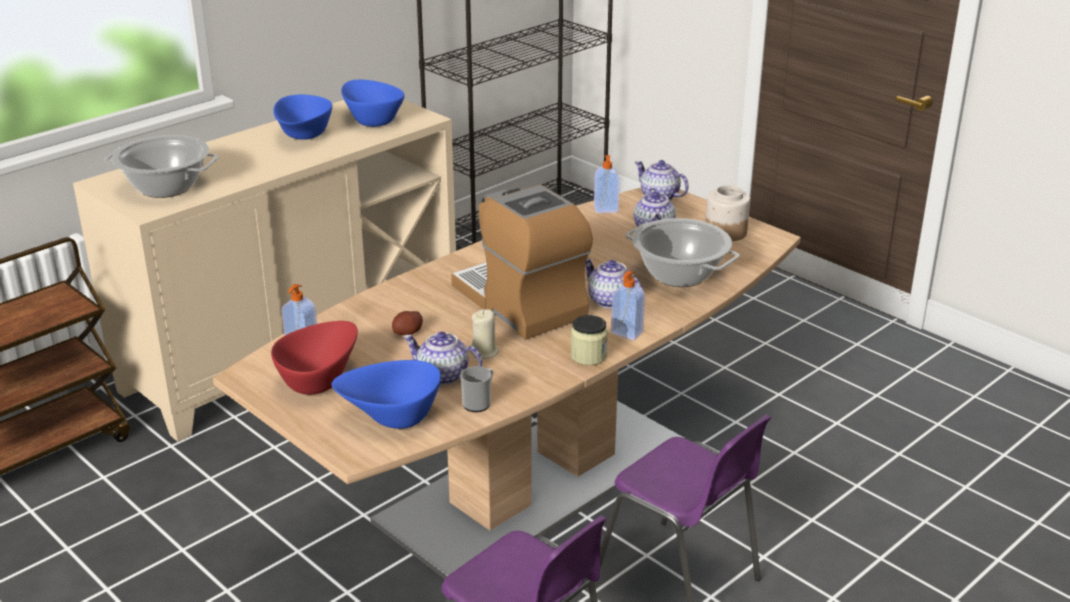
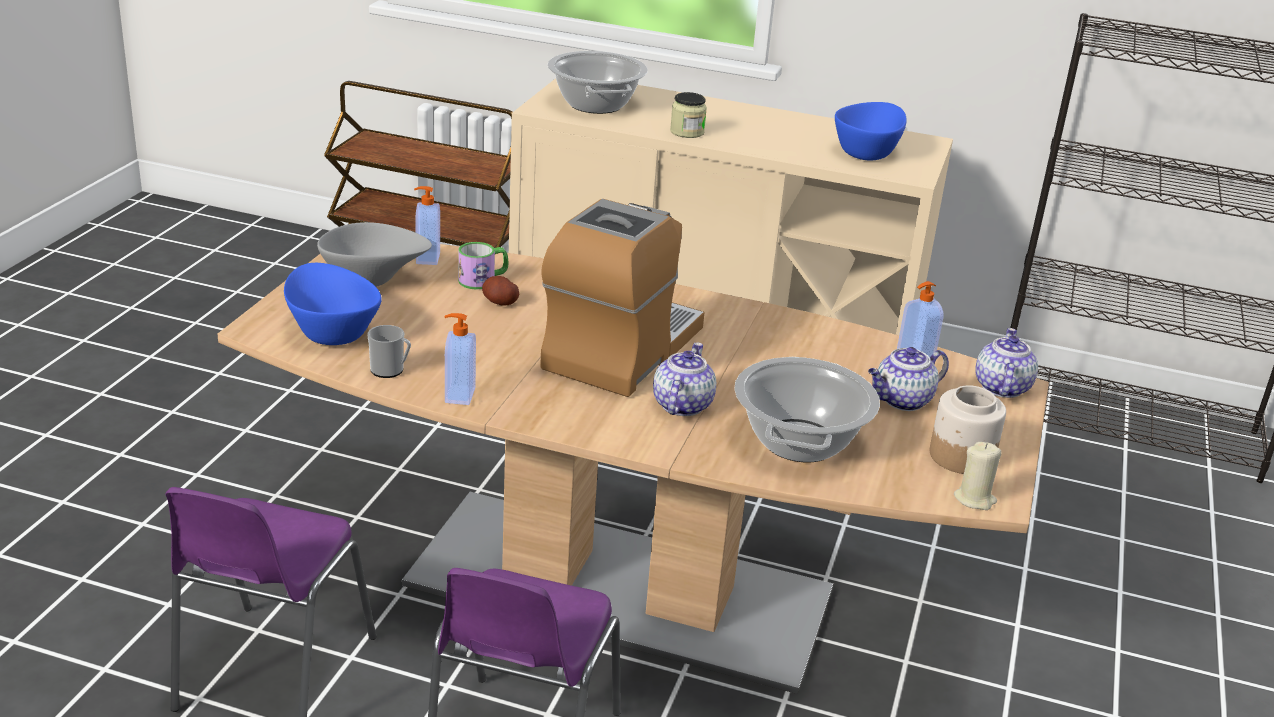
camera: 60 degrees right, 0 degrees up
(303, 137) = (779, 131): blue bowl -> none
(319, 380) = (374, 280): red bowl -> grey bowl
(364, 331) = (483, 280): none -> mug
(442, 376) = (429, 339): teapot -> none
(484, 352) = (495, 352): beige candle -> beige candle (974, 499)
(588, 356) = (539, 416): jar -> jar (687, 132)
(626, 333) = (613, 431): soap dispenser -> soap dispenser (458, 395)

